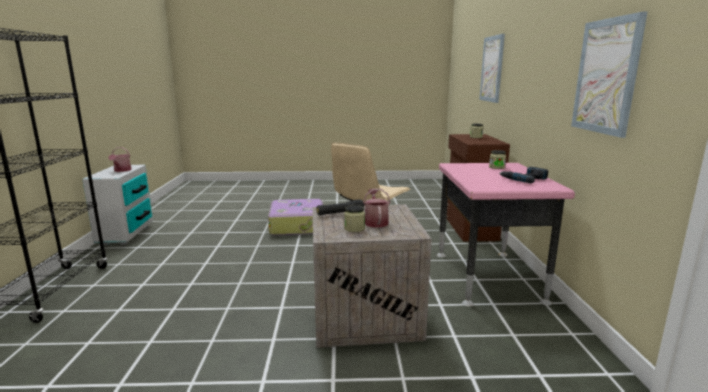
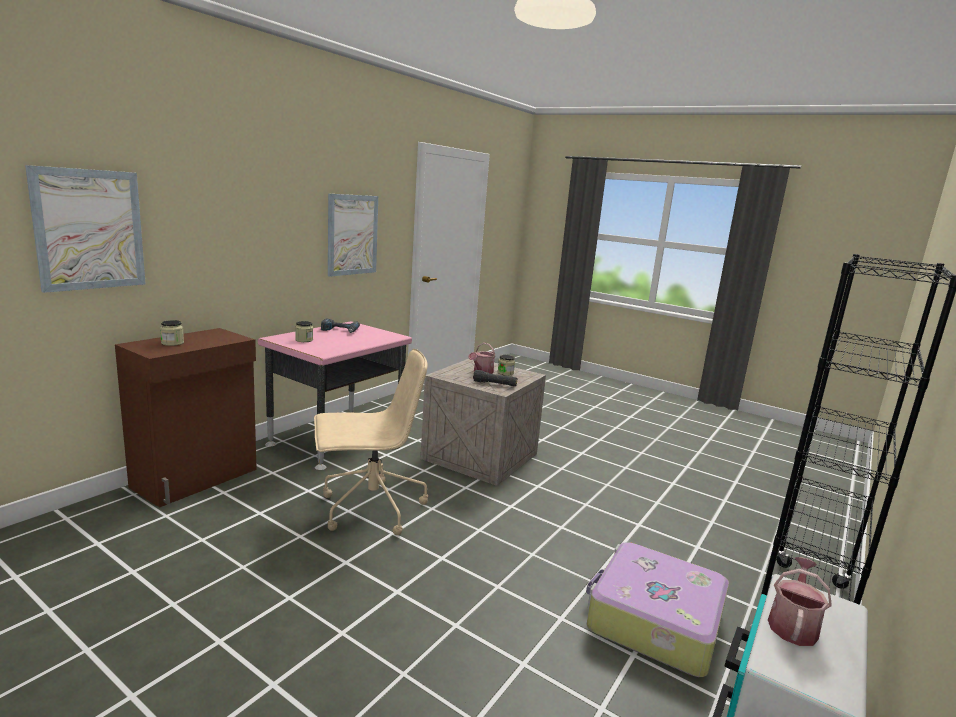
camera: 145 degrees left, 0 degrees up
(298, 225) = (378, 613): suitcase -> suitcase (653, 621)

